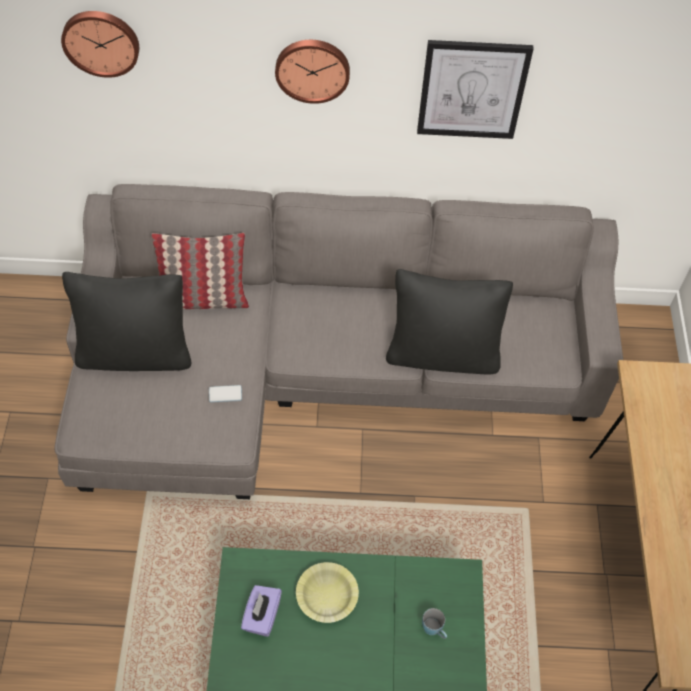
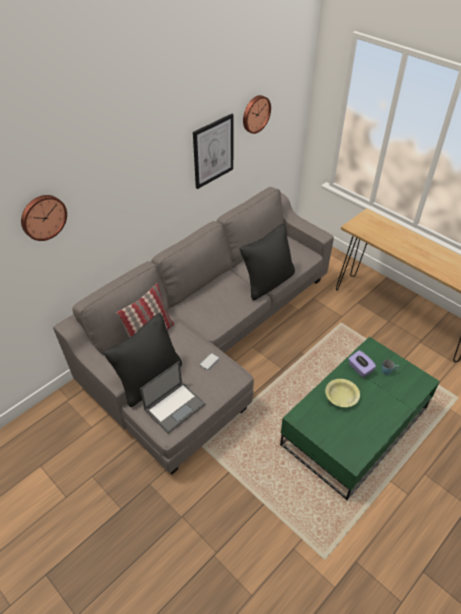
camera: 45 degrees left, 10 degrees down
(121, 411) = (175, 406): none -> laptop
(262, 616) = (331, 426): purple tissue box -> purple tissue box (360, 369)
(312, 69) = (148, 176): wall clock -> wall clock (255, 114)

